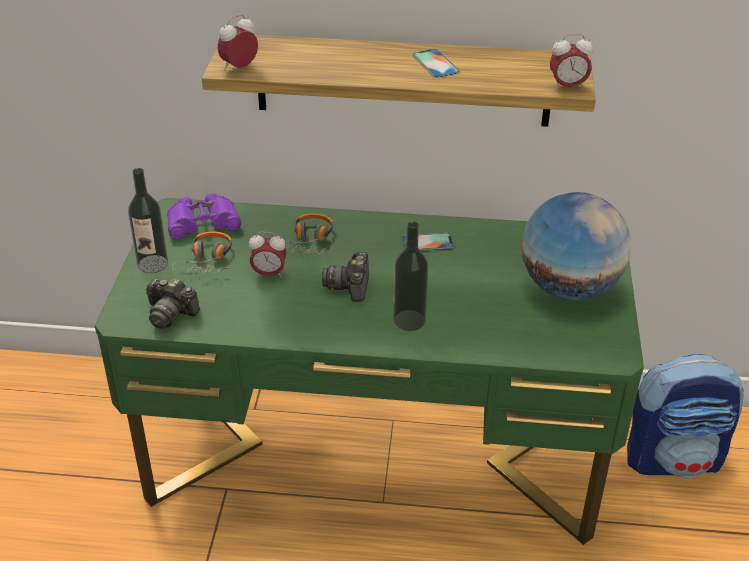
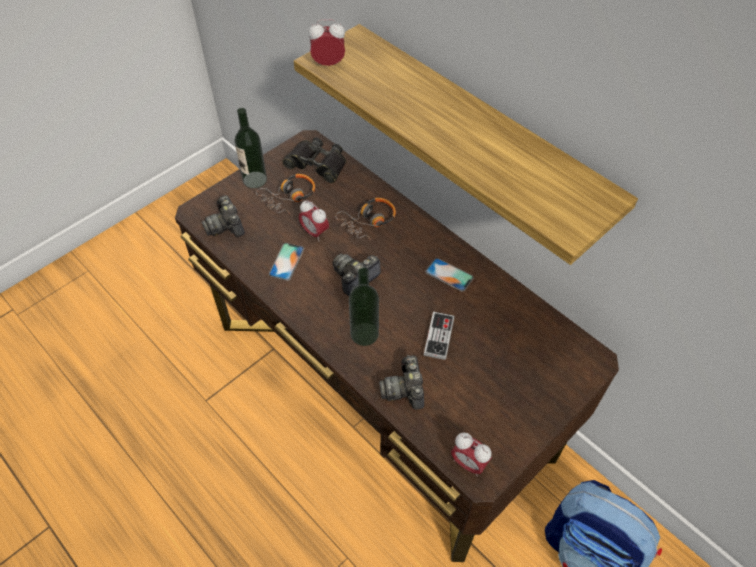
camera: 40 degrees right, 15 degrees up
(203, 222) = (317, 164): purple binoculars -> black binoculars
(373, 454) = (379, 388): green desk -> brown desk
(435, 63) = (480, 138): phone -> phone (286, 261)
(472, 287) = (439, 336): none -> game controller
(490, 337) = (404, 389): none -> camera
(567, 87) = (564, 227): alarm clock -> alarm clock (468, 463)
(568, 287) = (513, 387): globe -> none

